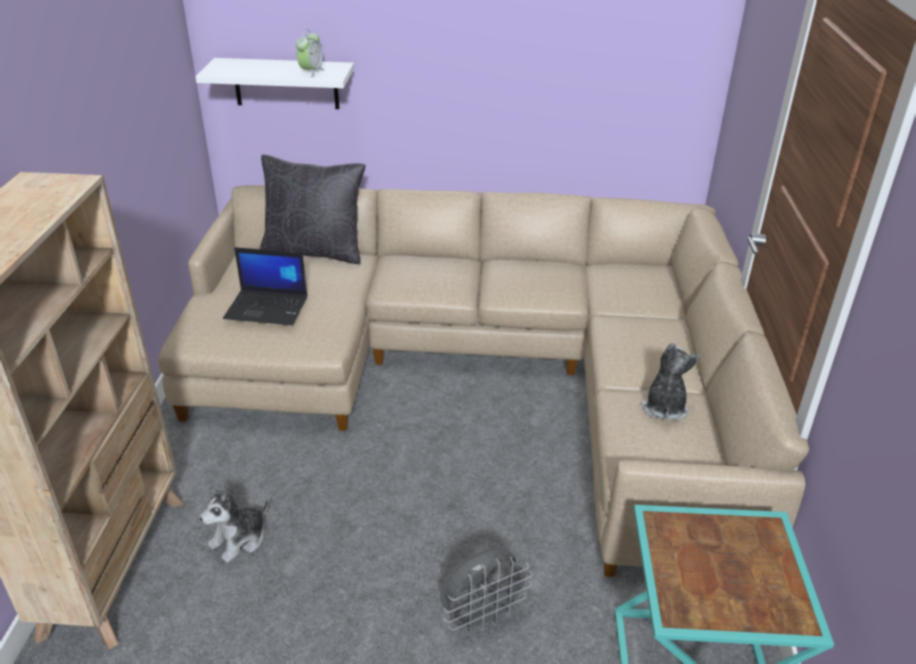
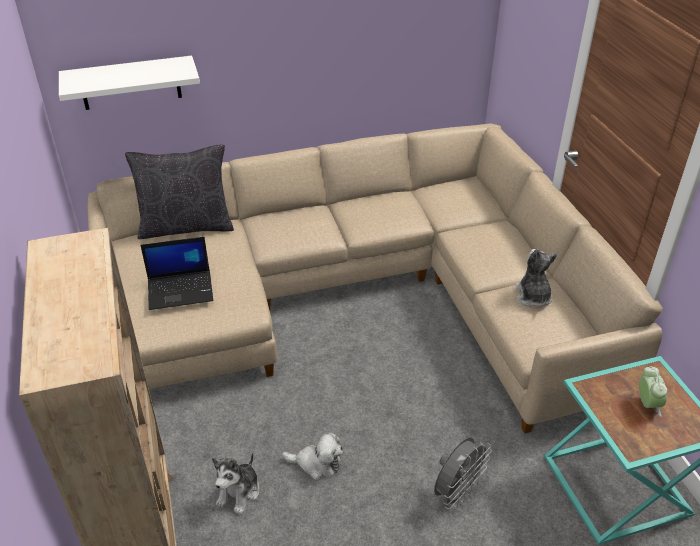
camera: 20 degrees left, 5 degrees up
(311, 72) = (163, 72): alarm clock -> alarm clock (647, 404)
(339, 535) = (316, 463): none -> plush toy

